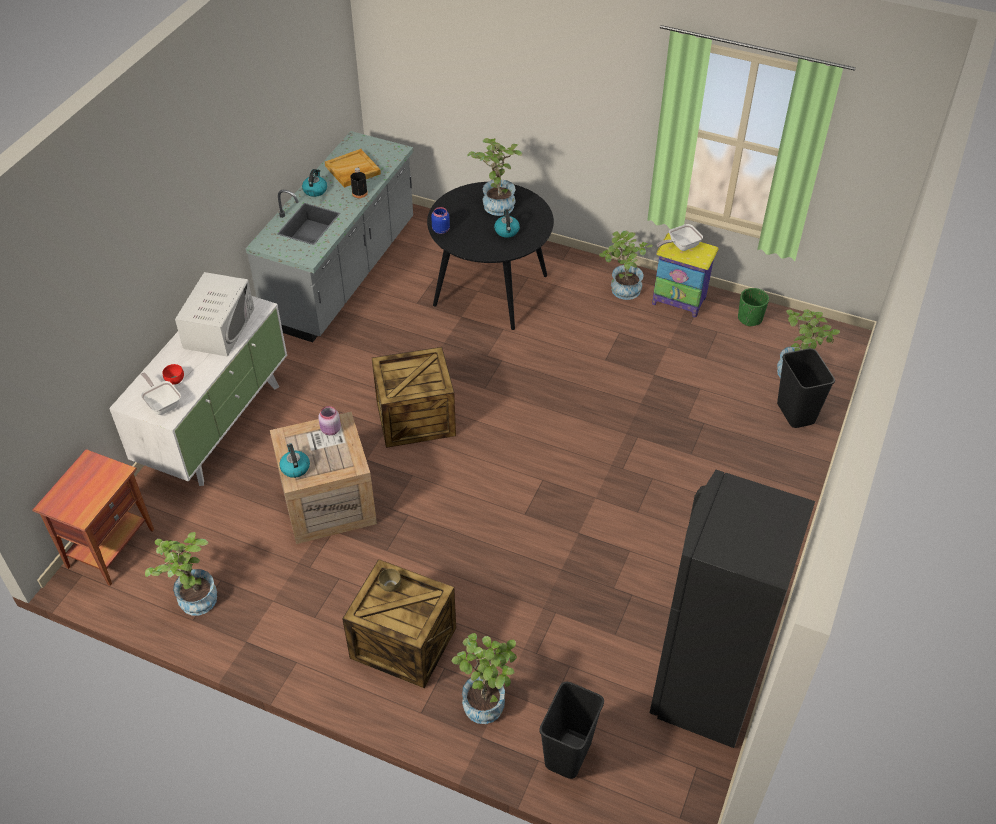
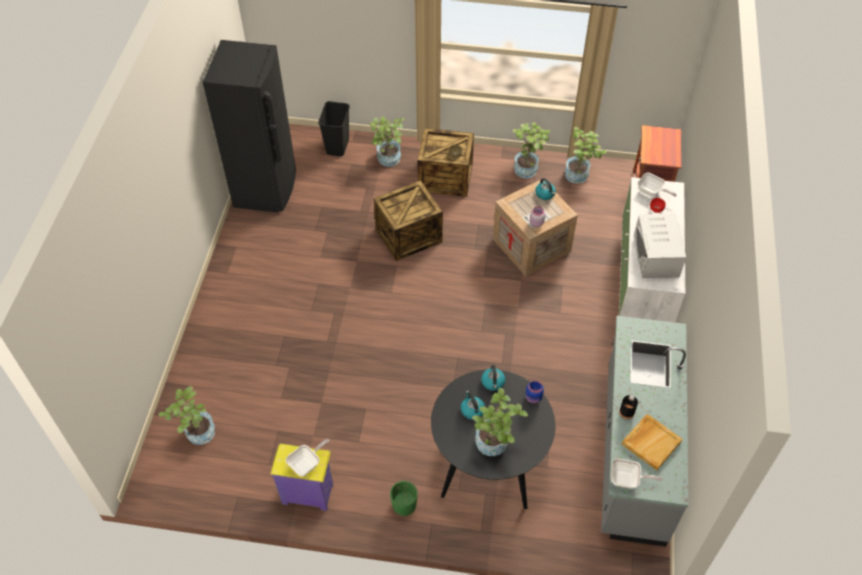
camera: 165 degrees right, 5 degrees up
(315, 190) = (670, 406): kettle -> kettle (493, 382)
(391, 152) = (627, 480): none -> frying pan
(415, 417) = (501, 320): crate -> crate (408, 236)
(622, 291) = (364, 493): potted plant -> potted plant (528, 168)
(750, 318) = (238, 488): green planter -> green planter (404, 505)
(796, 413) = (200, 391): black trash can -> none

